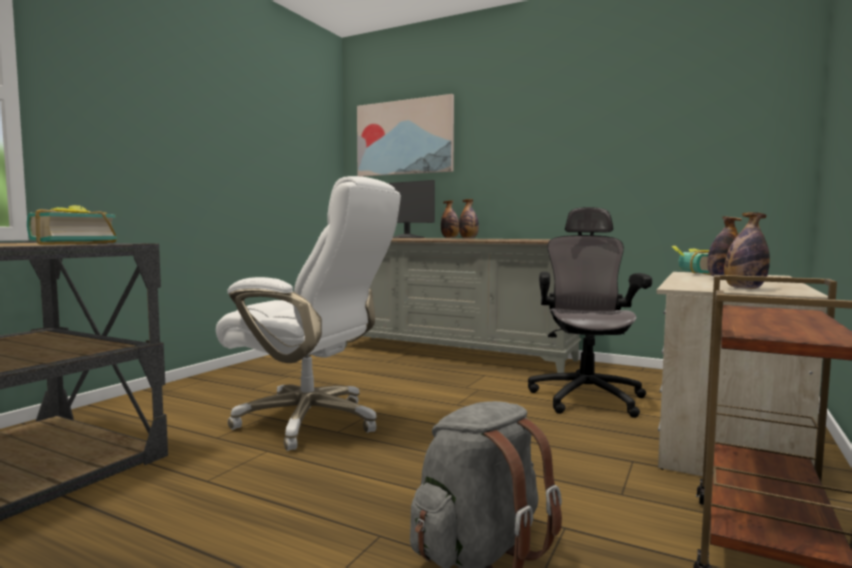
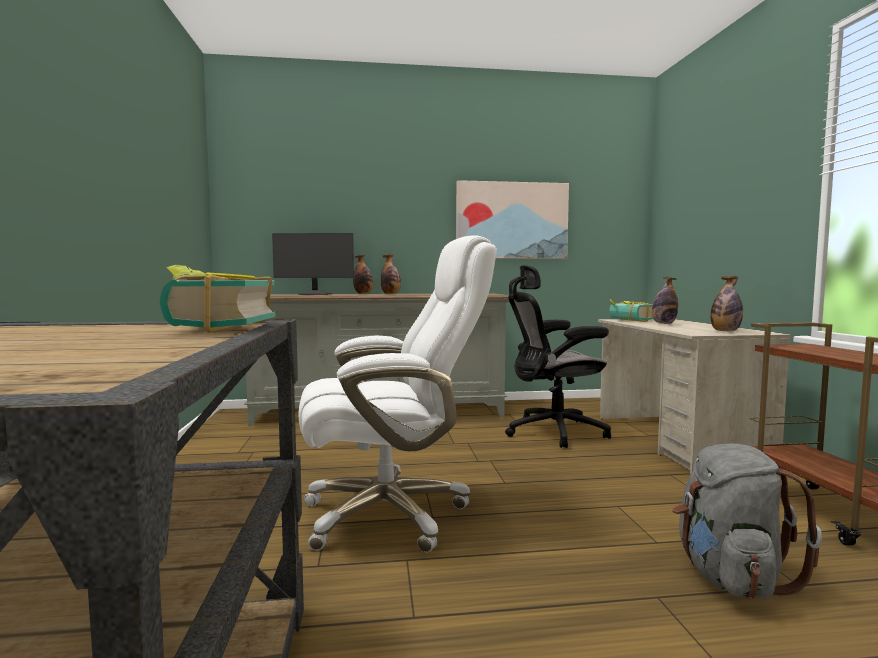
camera: 35 degrees left, 0 degrees up
(404, 137) = (298, 183): picture -> picture (511, 220)
(586, 398) = (555, 433): office chair -> office chair turned 75 degrees counterclockwise

